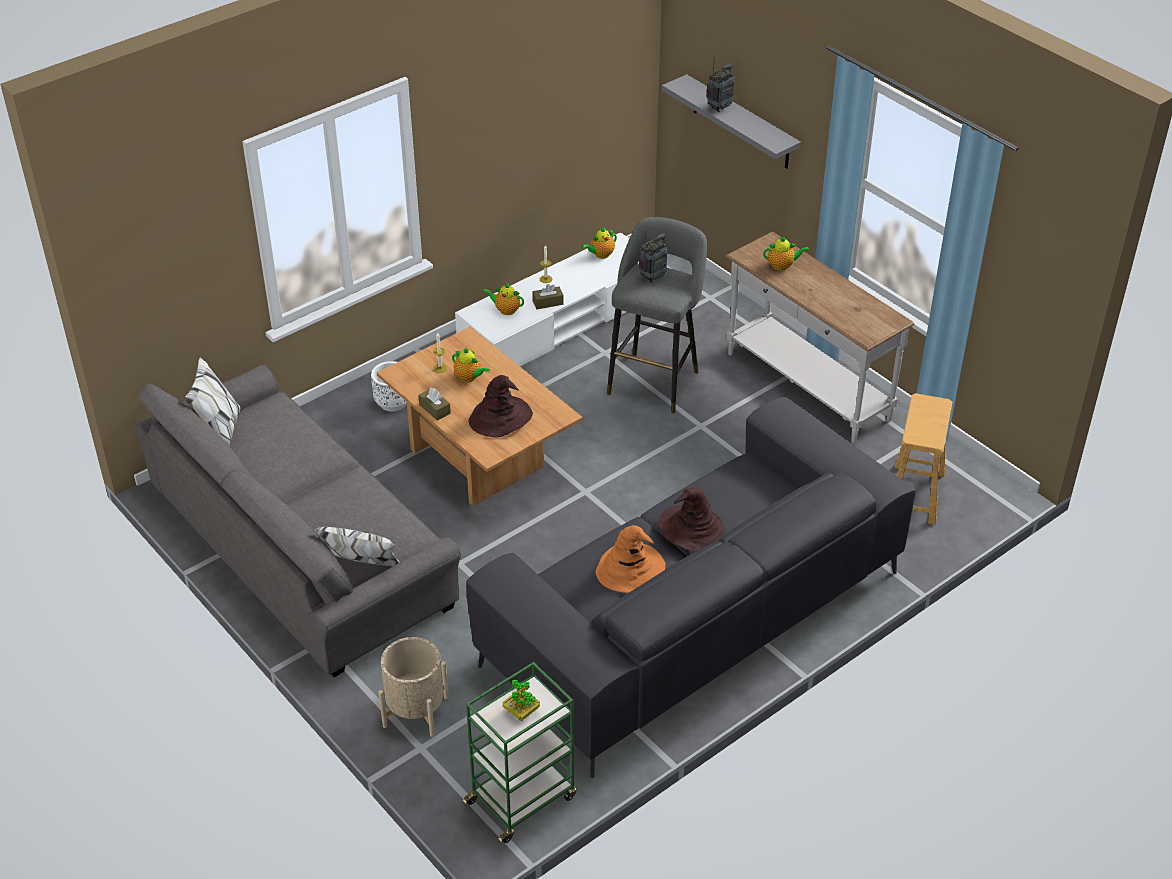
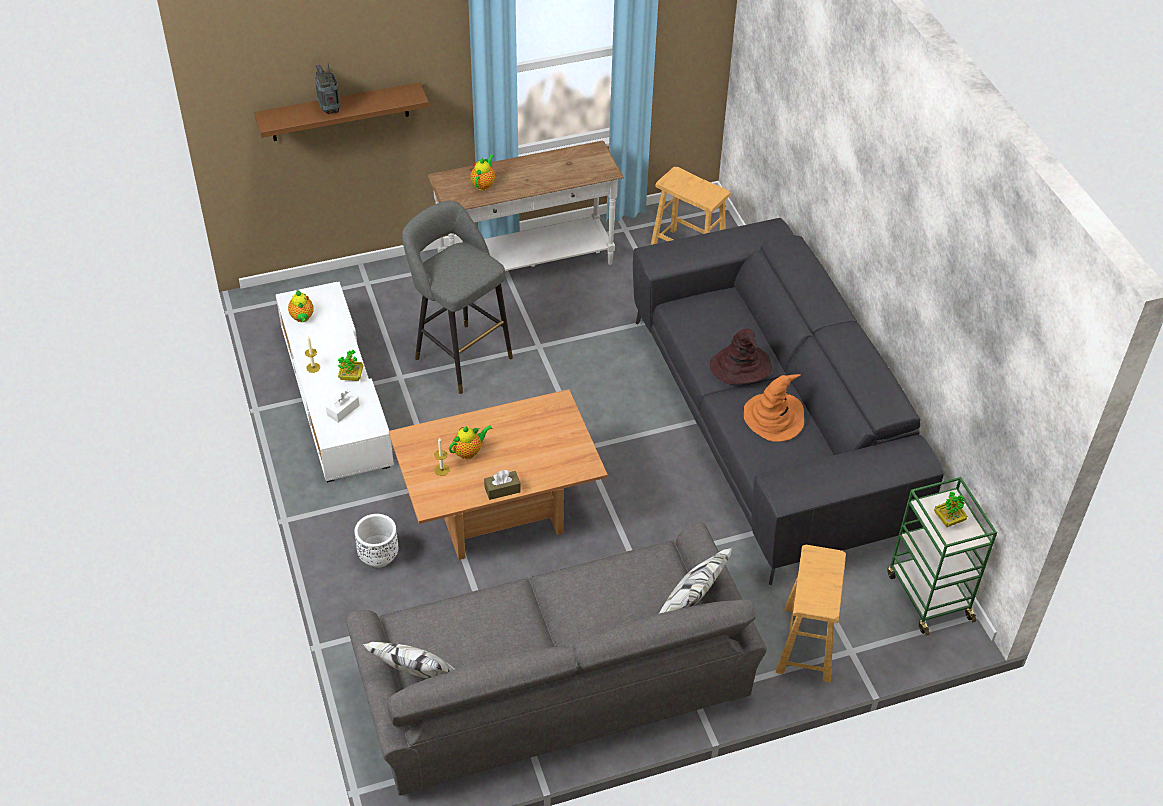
camera: 70 degrees left, 5 degrees up
(416, 711) = (807, 644): beige planter -> brown stool
(500, 418) = (541, 445): brown hat -> none
(505, 310) = (343, 410): teapot -> white tissue box
(548, 302) = (351, 376): brown tissue box -> potted plant
(653, 277) = (450, 266): radio -> none
(741, 123) = (339, 112): grey shelf -> brown shelf

